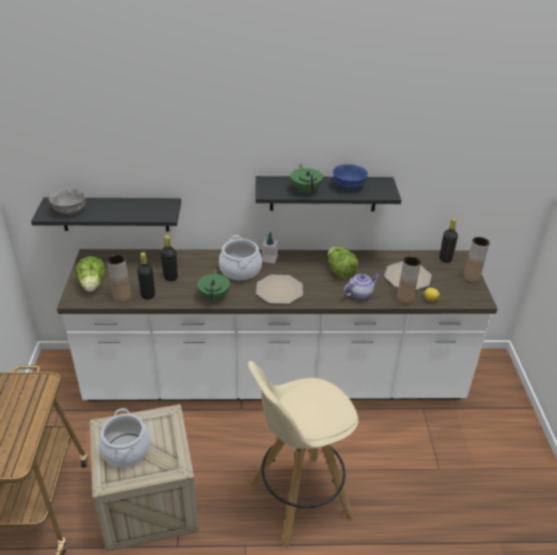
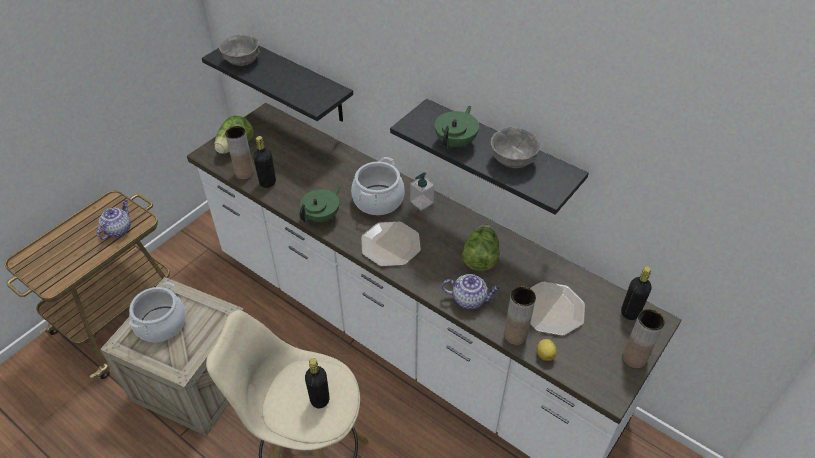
camera: 40 degrees right, 10 degrees up
(30, 397) = (118, 229): none -> teapot
(170, 277) = (307, 173): black bottle -> black bottle (320, 399)
(348, 186) = (512, 160): blue bowl -> grey bowl

